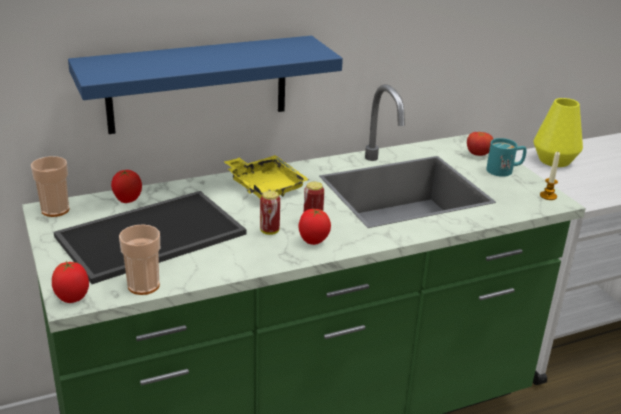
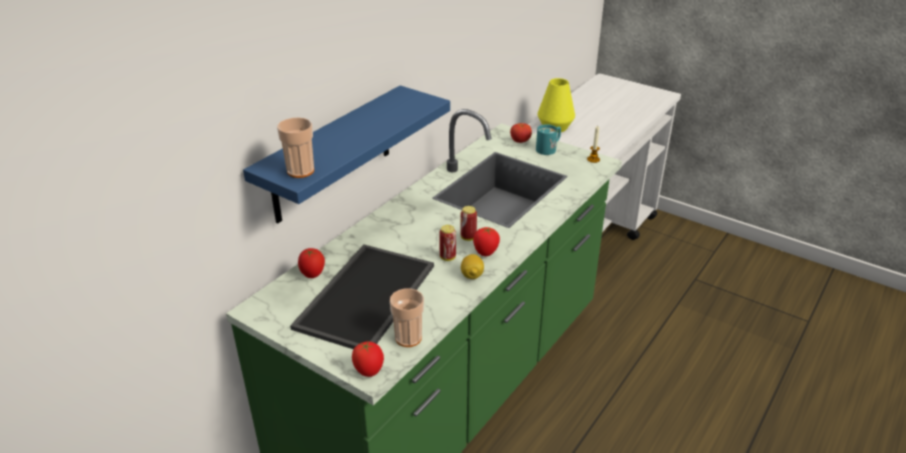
camera: 30 degrees left, 5 degrees up
(55, 210) = (262, 306): cup -> cup (300, 171)
(265, 186) = (403, 221): yellow tray -> none
(274, 256) = (472, 275): none -> lemon

